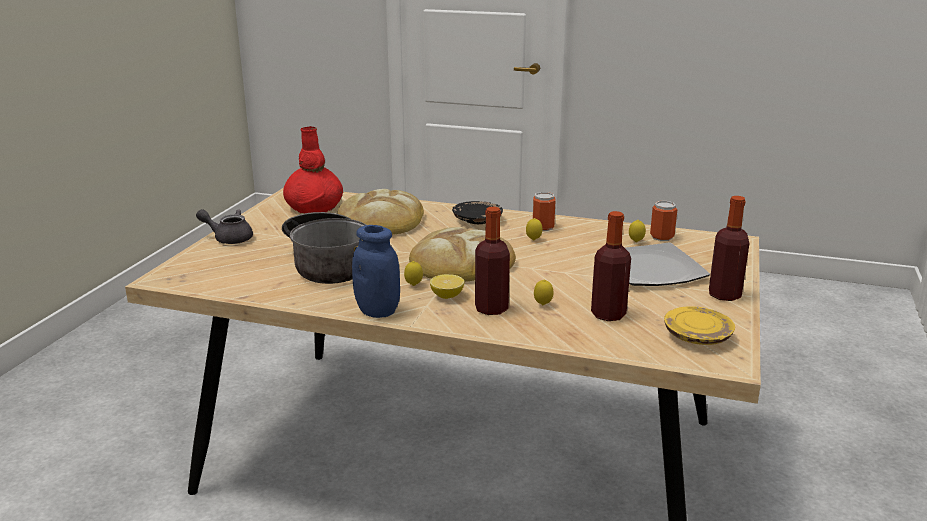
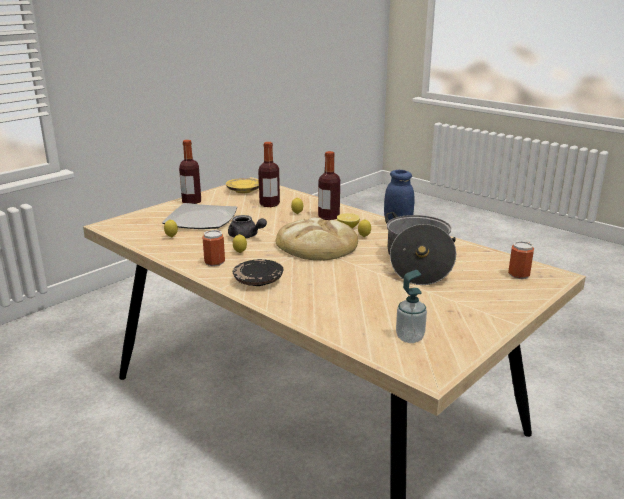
camera: 155 degrees left, 0 degrees up
(229, 238) = (508, 308): grey teapot -> grey teapot (246, 236)
(314, 206) = (410, 337): red vase -> soap dispenser
(381, 220) = (347, 300): bread -> none
(662, 237) = (146, 237): can -> can (519, 275)

